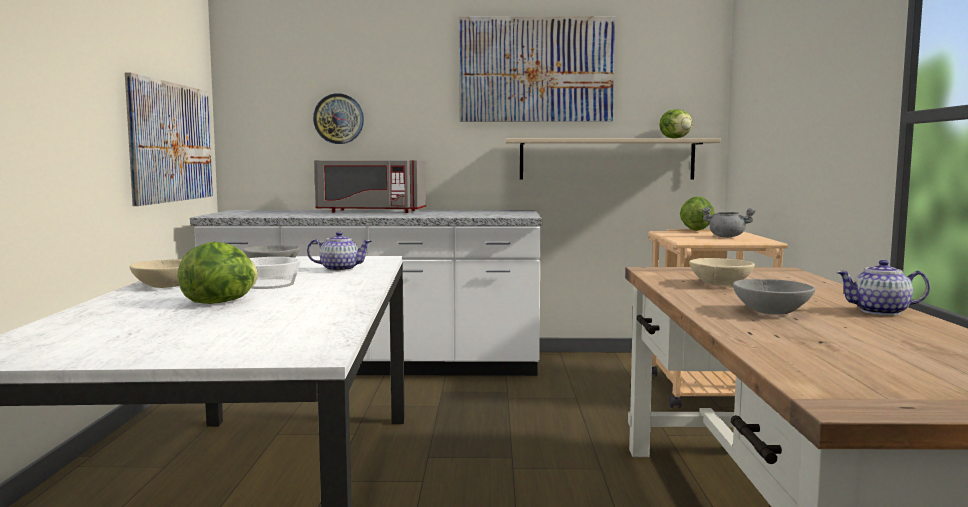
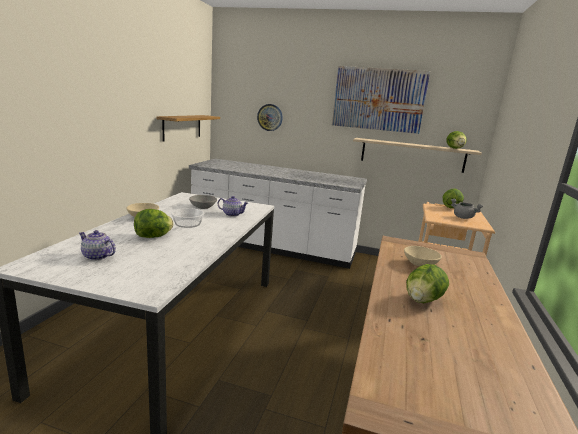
camera: 15 degrees right, 10 degrees up
(171, 142) = (182, 127): picture -> shelf
(370, 211) = (278, 169): grey microwave -> none
(772, 312) = (423, 300): grey bowl -> lettuce
(881, 311) = (492, 314): teapot -> teapot (97, 256)

